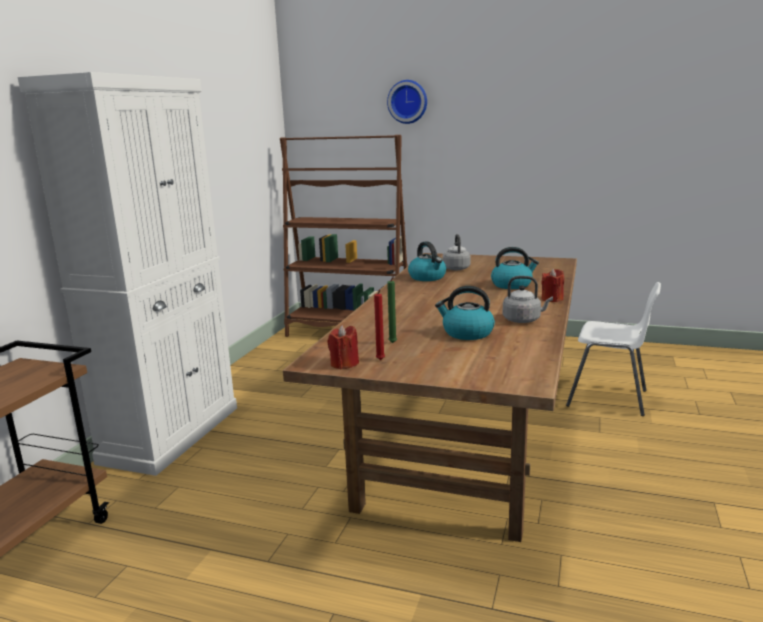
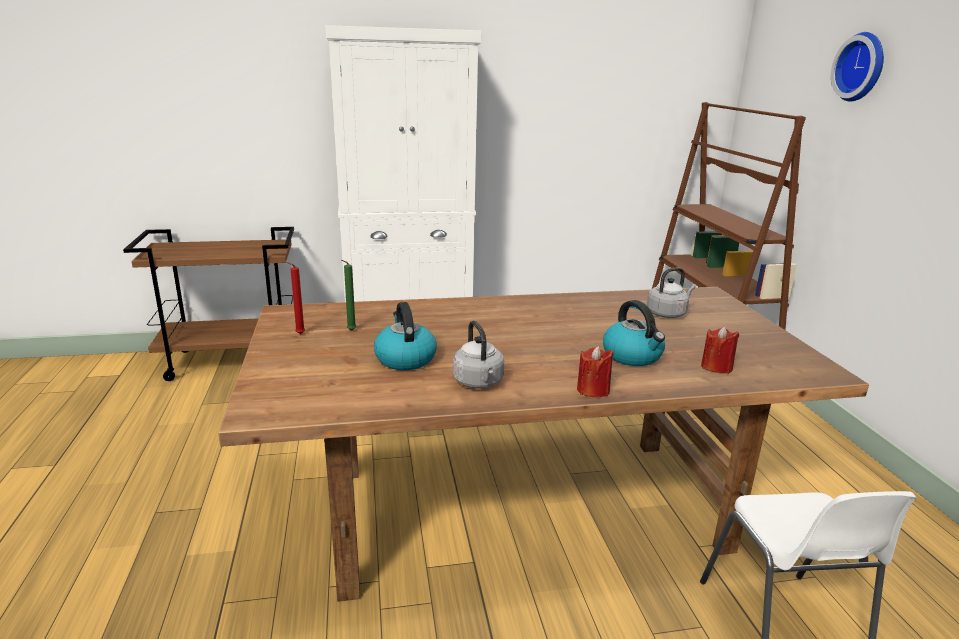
camera: 60 degrees right, 5 degrees up
(344, 364) = (284, 322): red candle -> red candle (716, 367)
(428, 277) = (603, 306): kettle -> none

